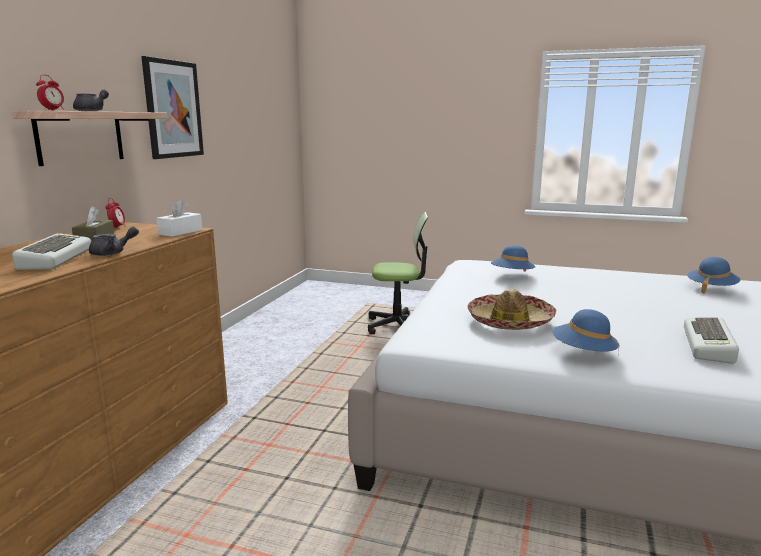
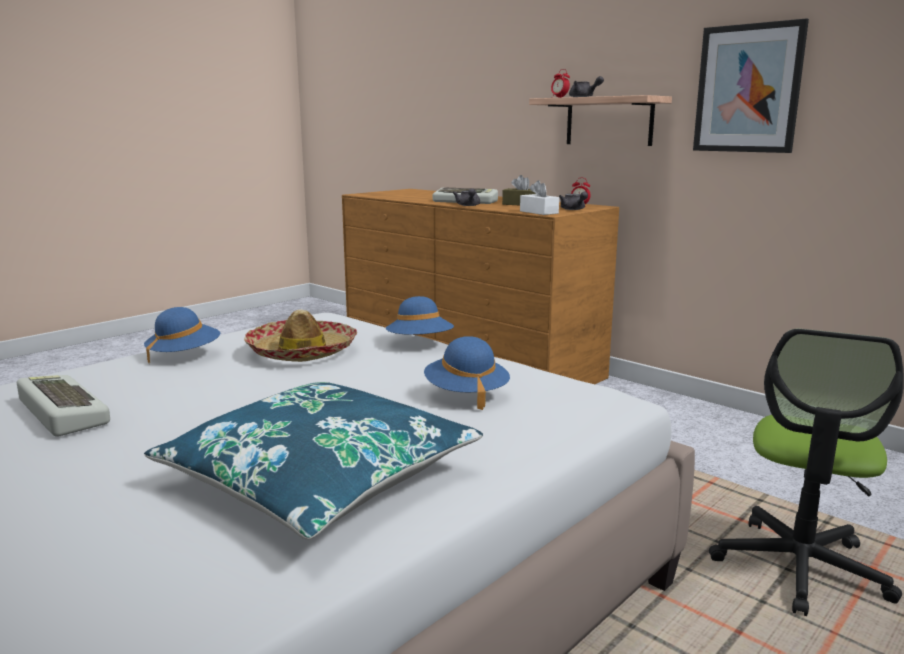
camera: 115 degrees right, 0 degrees up
(151, 227) = (573, 209): none -> grey teapot
(622, 283) = (319, 478): none -> blue pillow
(711, 288) = (132, 574): blue hat -> blue hat (420, 343)

